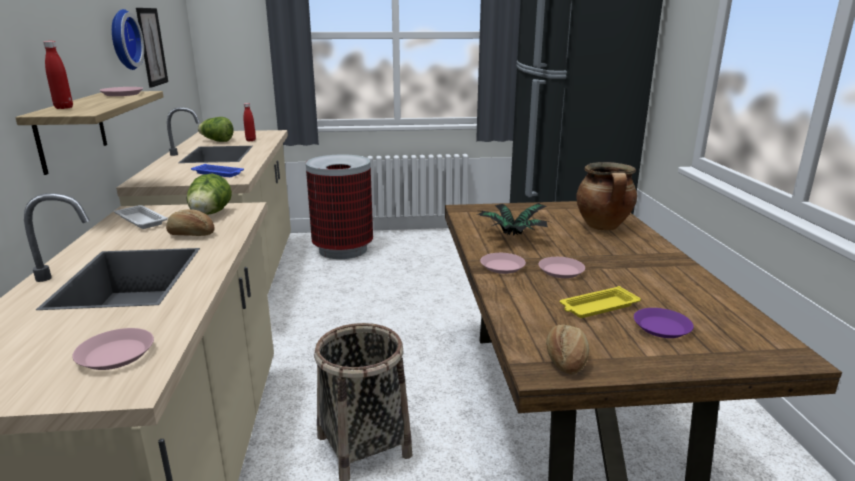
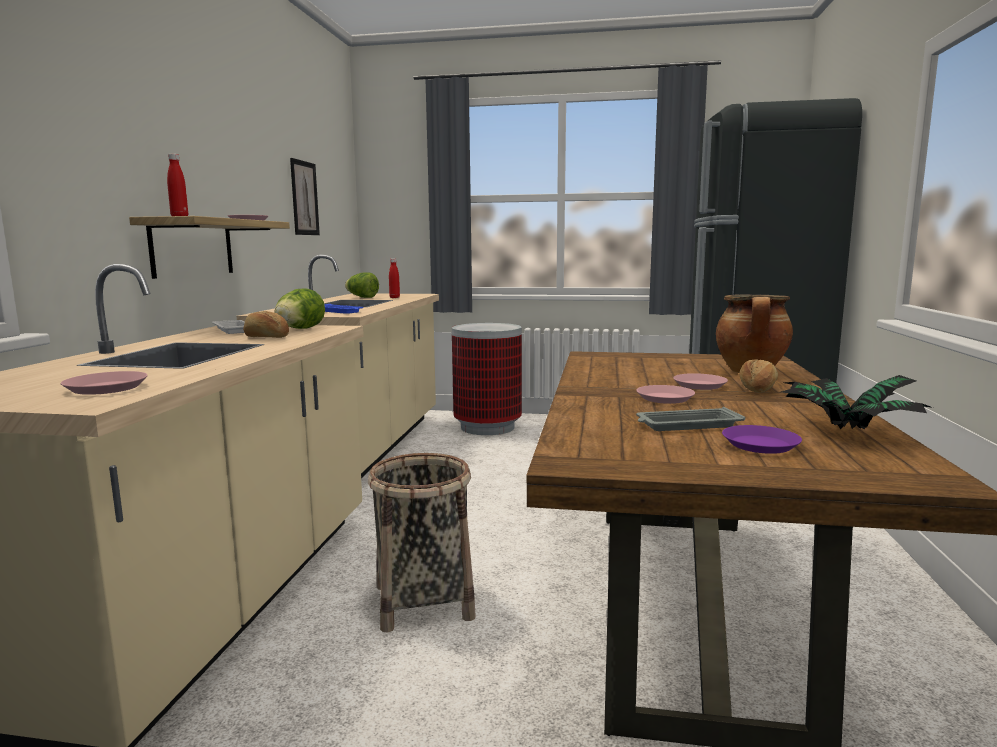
camera: 15 degrees right, 10 degrees down
(122, 40) = (269, 182): wall clock -> none
(502, 266) = (595, 392): pink plate -> pink plate (699, 385)
(511, 237) = (627, 374): potted plant -> potted plant (847, 432)
(565, 360) = (606, 458): bread -> bread (757, 389)
(597, 307) = (687, 425): yellow tray -> grey tray

